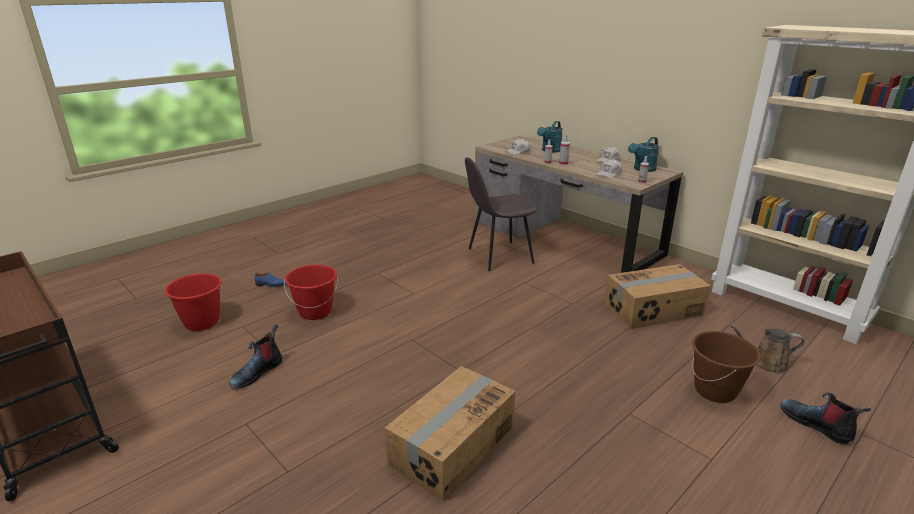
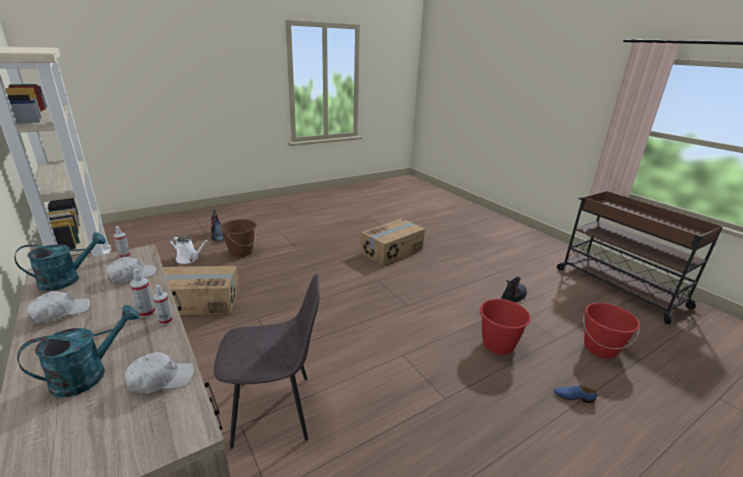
camera: 170 degrees left, 0 degrees up
(765, 363) = (189, 259): brown watering can -> white watering can

